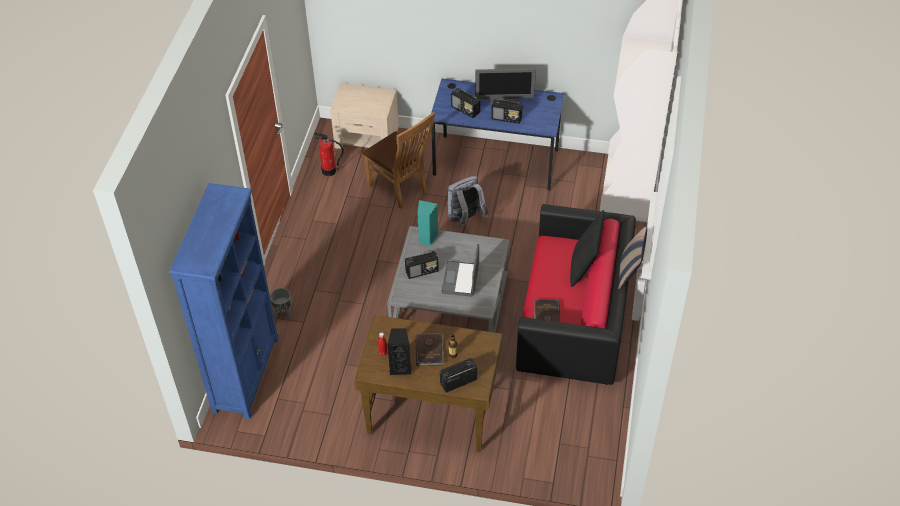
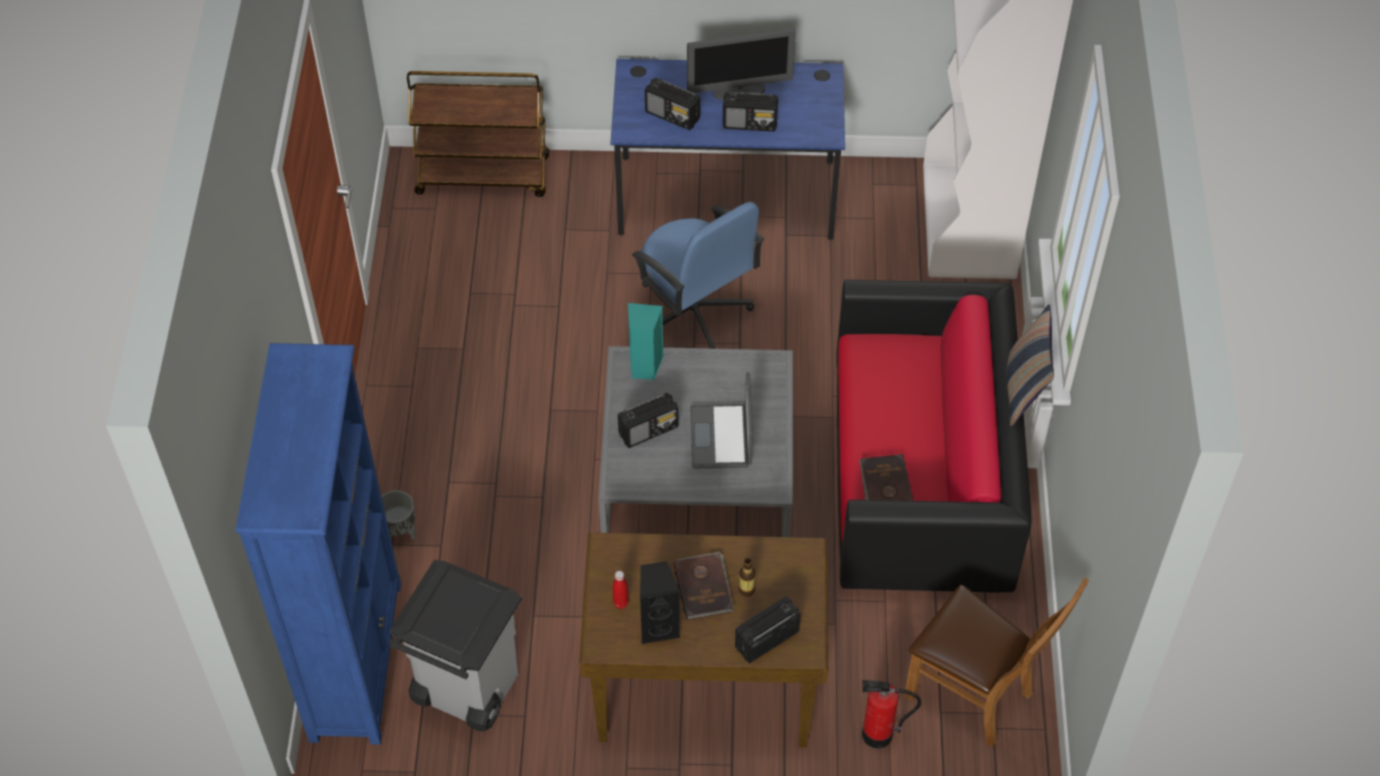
camera: 10 degrees left, 5 degrees up
(300, 397) = (465, 689): none -> grey trash can
(329, 171) = (427, 249): fire extinguisher -> fire extinguisher (877, 734)
(367, 137) = (484, 175): beige nightstand -> brown cart
(400, 189) = (565, 269): brown chair -> brown chair (976, 697)
(465, 219) = (693, 313): grey backpack -> blue office chair
(584, 266) = (933, 384): black pillow -> none

